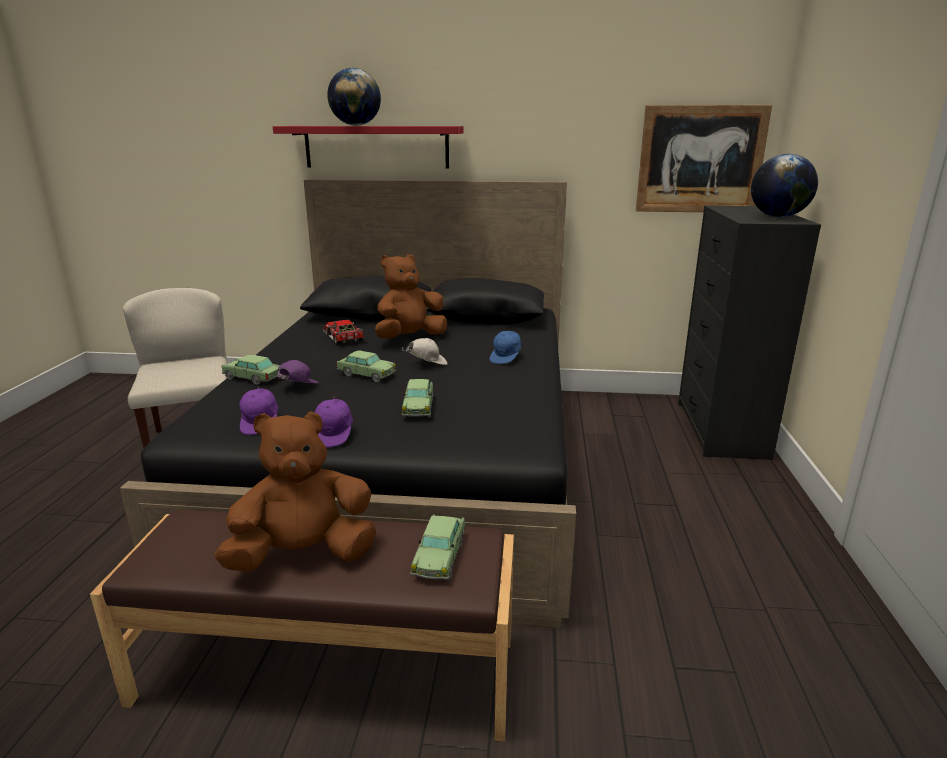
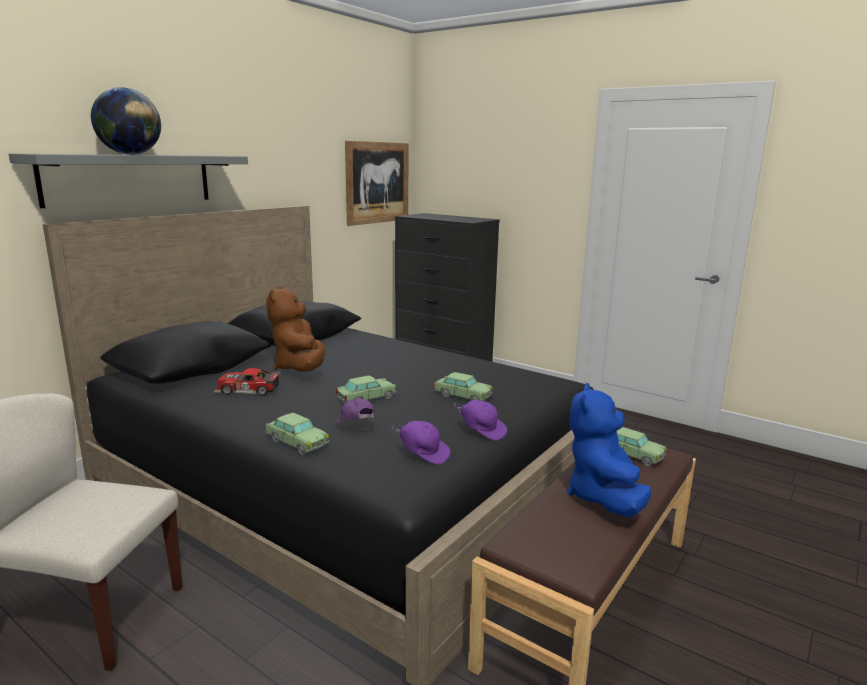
camera: 60 degrees left, 5 degrees down
(253, 378) = (297, 443): toy car -> toy car turned 105 degrees counterclockwise
(304, 555) = (604, 497): brown plush toy -> blue plush toy
(376, 147) = (129, 179): red shelf -> grey shelf
(426, 364) = (375, 376): white cap -> none
(506, 358) = (403, 353): blue cap -> none
(778, 217) = (465, 218): globe -> none

